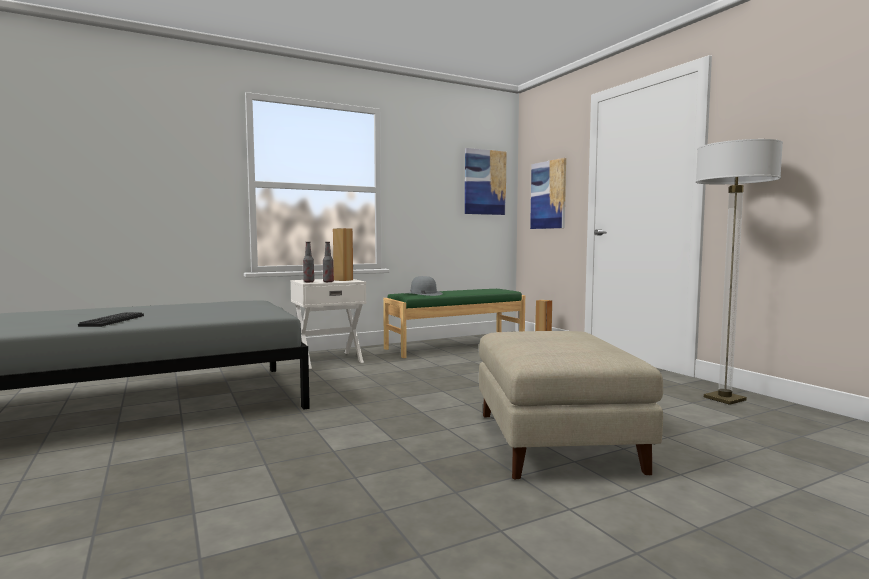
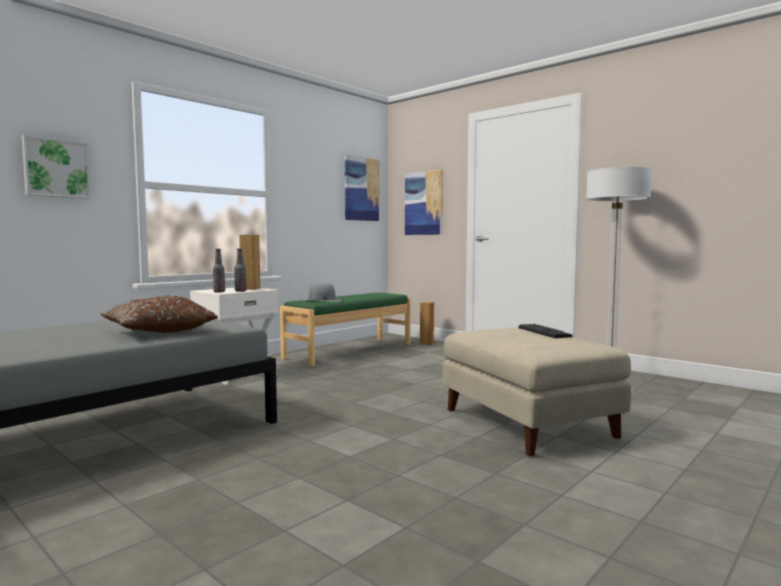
camera: 20 degrees left, 0 degrees up
(113, 320) = (63, 344): keyboard -> keyboard (544, 332)
(177, 172) = (56, 168): none -> picture
(203, 315) = (158, 332): none -> brown pillow

